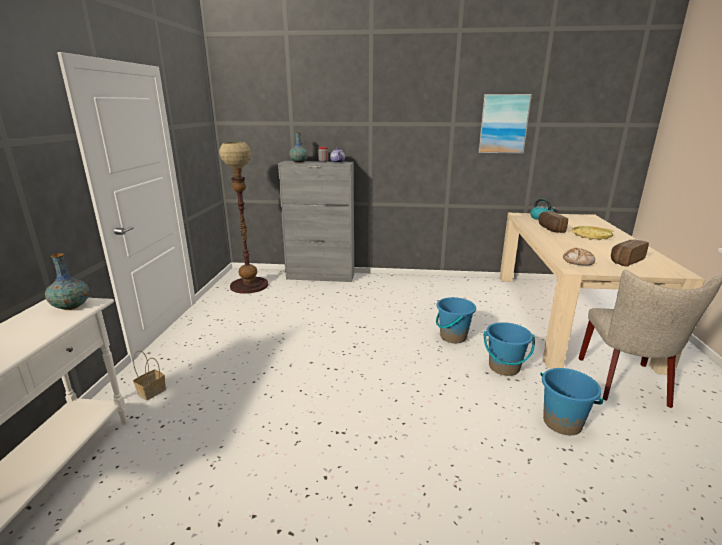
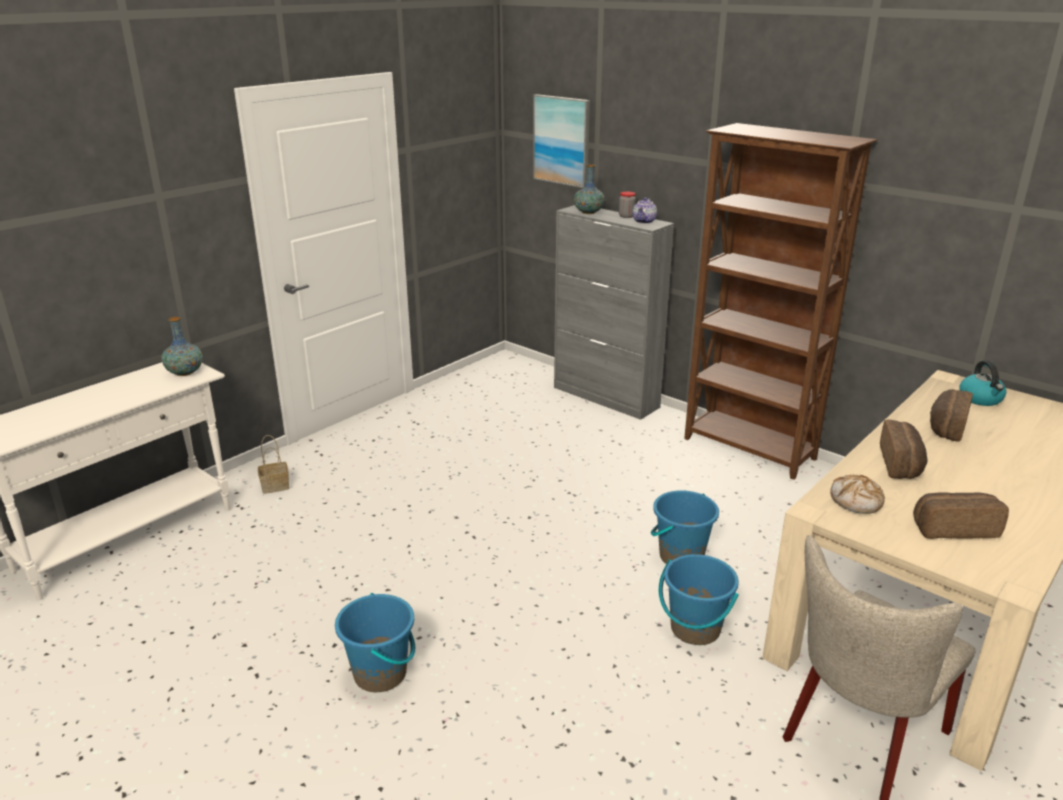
camera: 35 degrees right, 5 degrees up
(249, 285) = (497, 384): floor lamp -> none
(418, 281) = (749, 450): none -> brown bookcase
(503, 124) = (942, 198): picture -> picture (562, 140)
(562, 423) = (670, 732): blue bucket -> blue bucket (381, 673)
(563, 244) = (902, 464): none -> bread
(591, 236) = (1002, 464): yellow tray -> none

